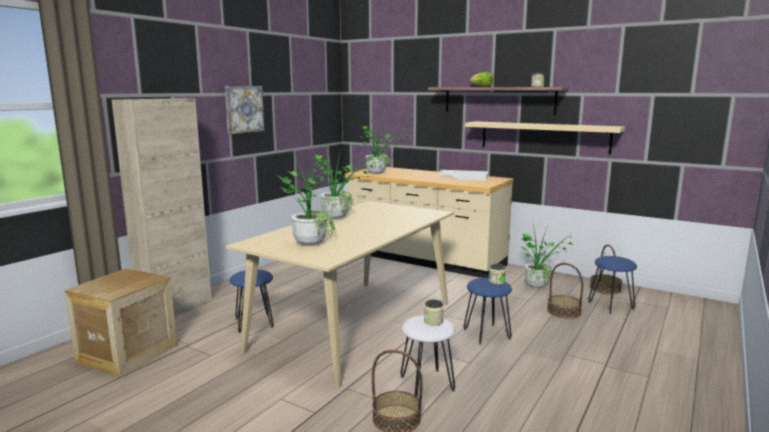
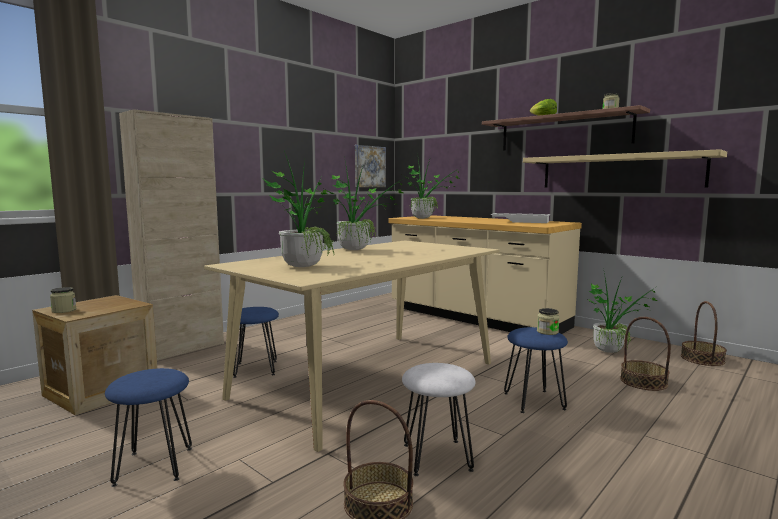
camera: 10 degrees right, 5 degrees down
(243, 109) = (278, 143): picture -> picture (369, 166)
(433, 321) = (446, 370): jar -> jar (64, 310)
(610, 305) = (710, 378): blue stool -> blue stool (153, 466)

